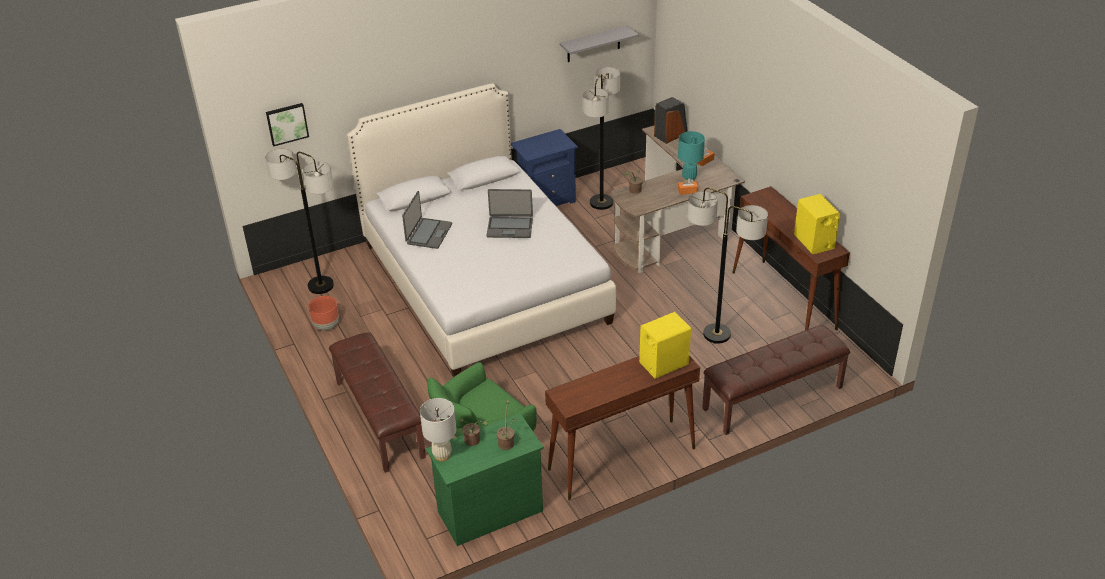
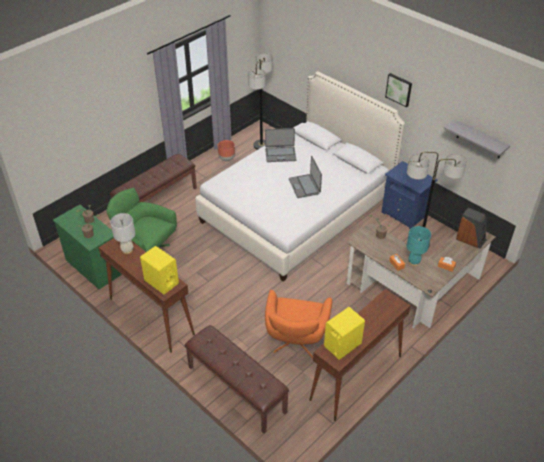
camera: 70 degrees right, 5 degrees up
(287, 123) = (287, 46): picture -> picture (399, 89)
(442, 455) = (75, 211): white table lamp -> white table lamp (127, 250)
(717, 334) = (295, 342): floor lamp -> orange armchair

